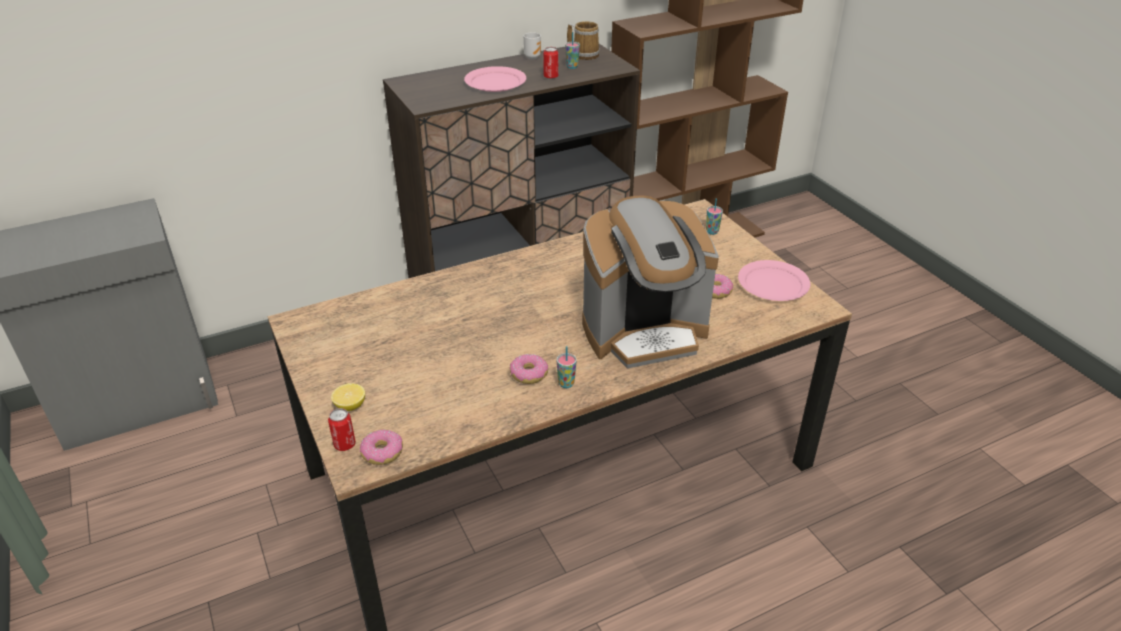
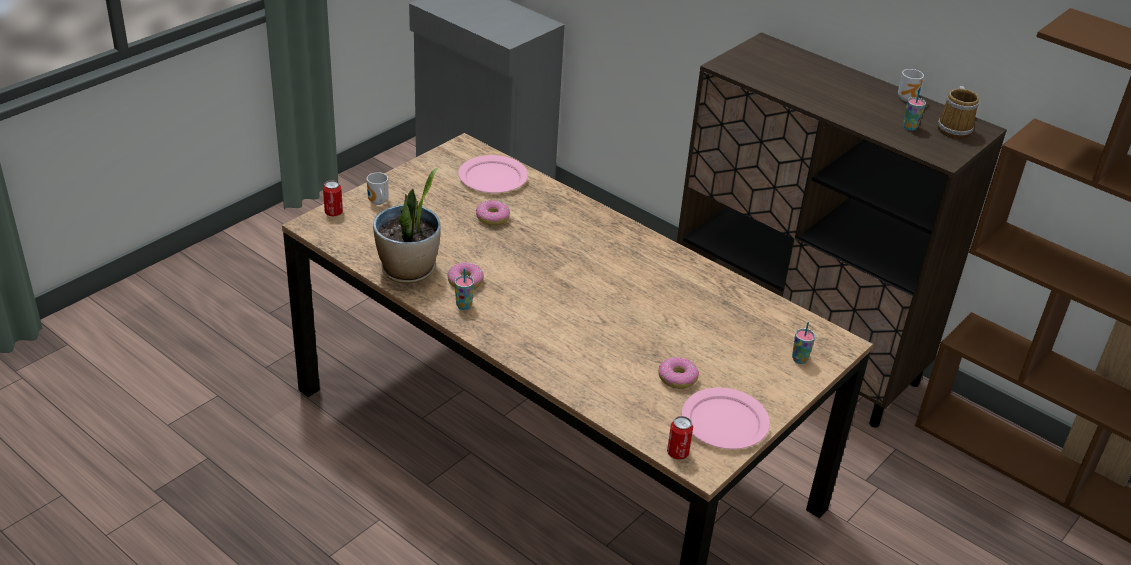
camera: 65 degrees right, 0 degrees up
(350, 406) = (377, 202): lemon -> mug
(382, 453) = (332, 232): donut -> donut (492, 218)
(488, 409) = (408, 270): none -> potted plant
(495, 82) = (817, 90): pink plate -> pink plate (492, 177)
(551, 77) = (867, 119): can -> can (677, 453)
(644, 332) = (570, 340): coffee machine -> none

